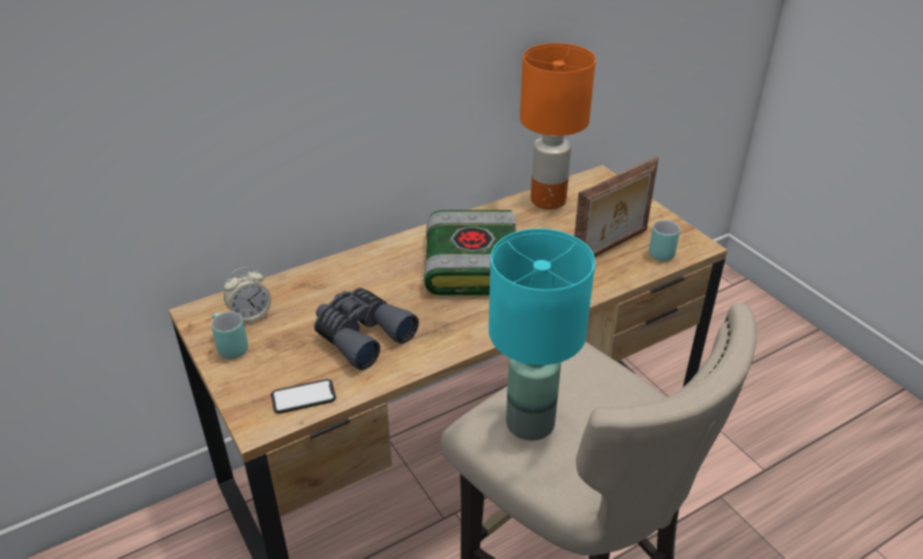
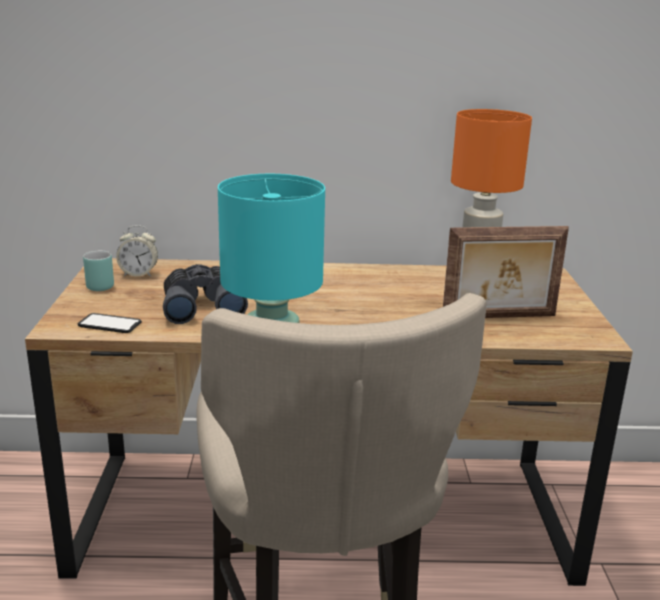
camera: 30 degrees right, 15 degrees down
(469, 263) = (349, 292): book -> none
(661, 251) = (552, 332): turquoise mug -> none

